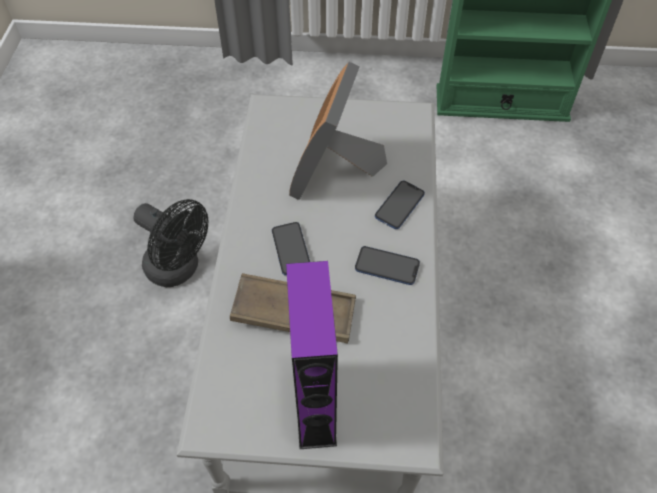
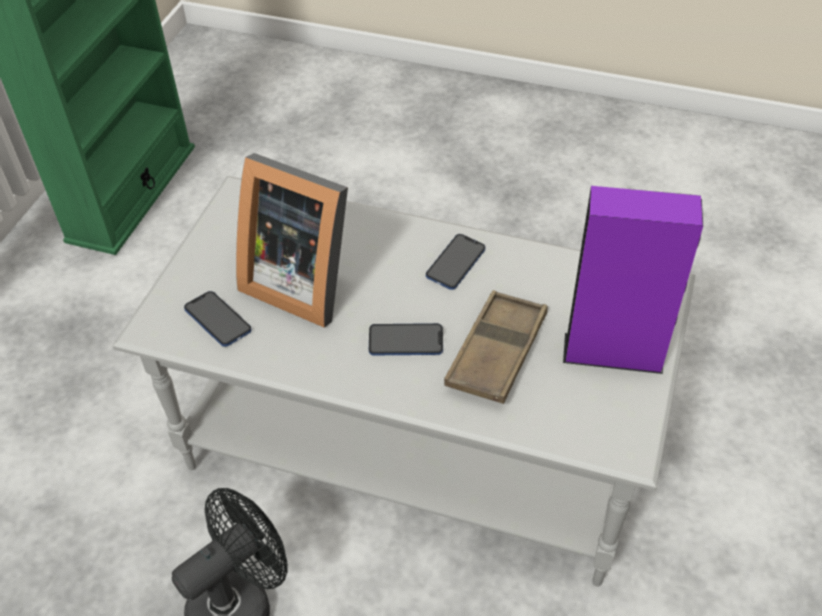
camera: 75 degrees left, 5 degrees down
(399, 206) = (375, 235): phone -> phone (218, 320)

